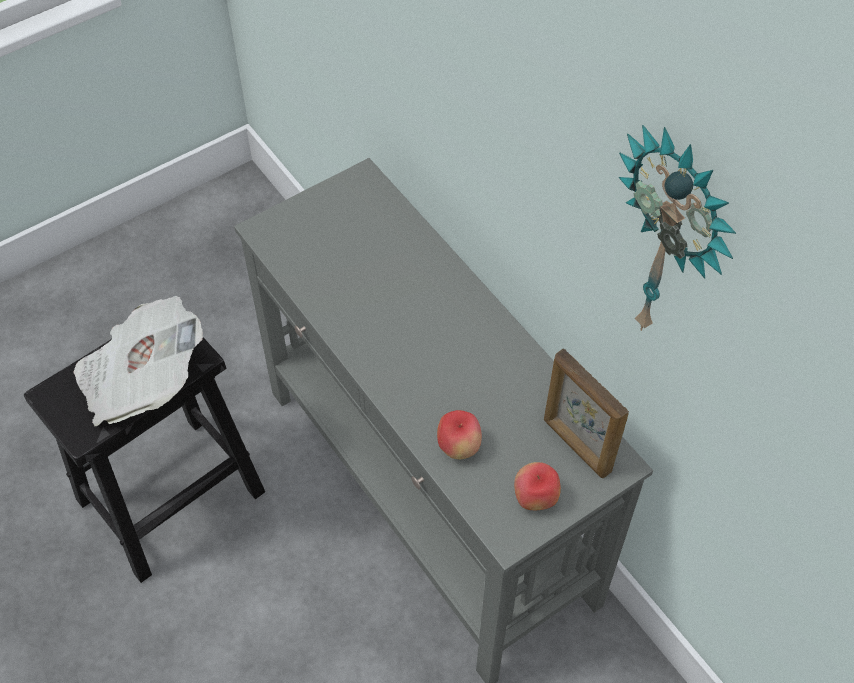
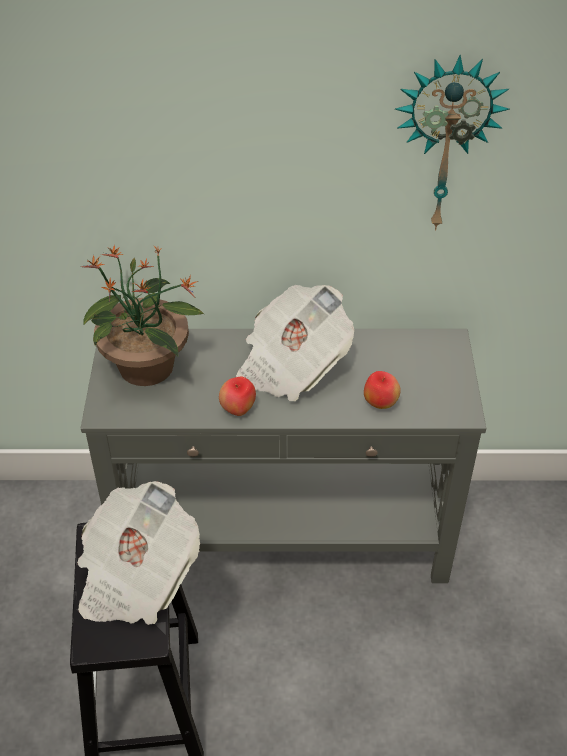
camera: 55 degrees left, 10 degrees down
(347, 225) = (147, 368): none -> potted plant
(450, 337) = (291, 365): none -> newspaper
(535, 499) = (446, 388): apple -> apple (238, 410)
(576, 446) = (424, 351): picture frame -> none

